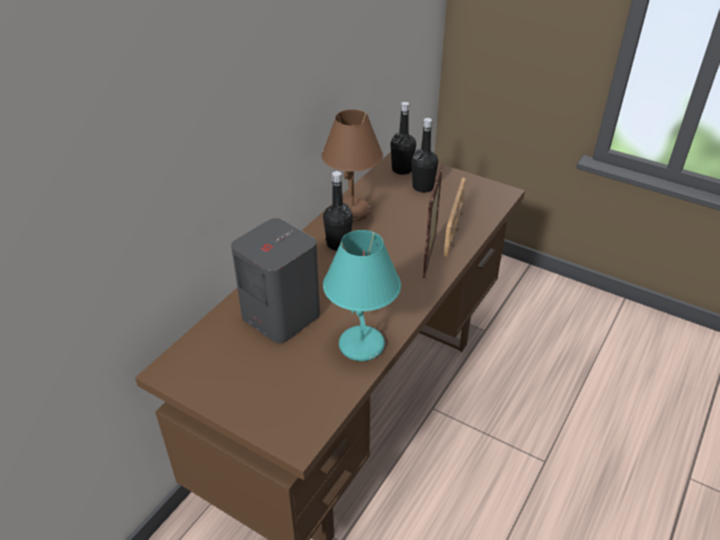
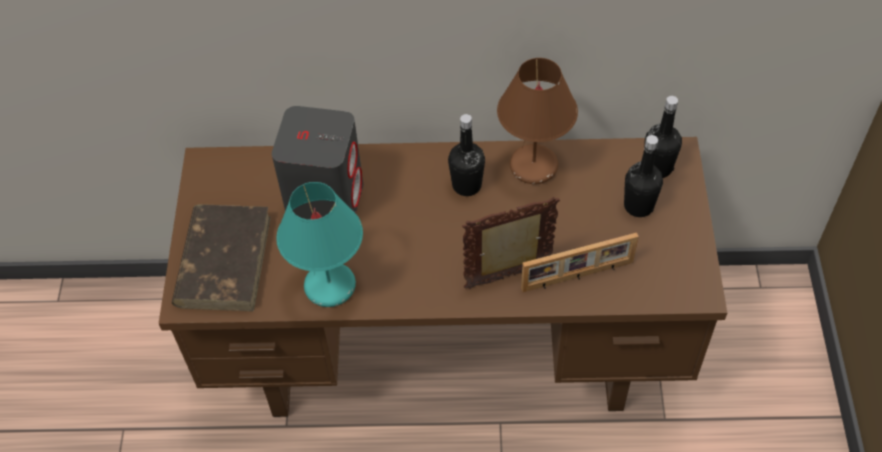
camera: 60 degrees right, 15 degrees up
(278, 398) = (224, 260): none -> brown book

